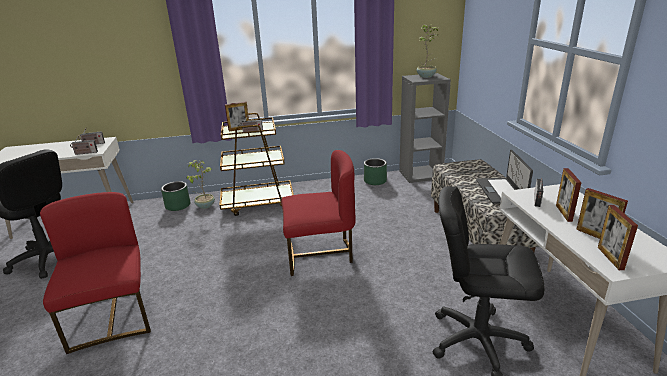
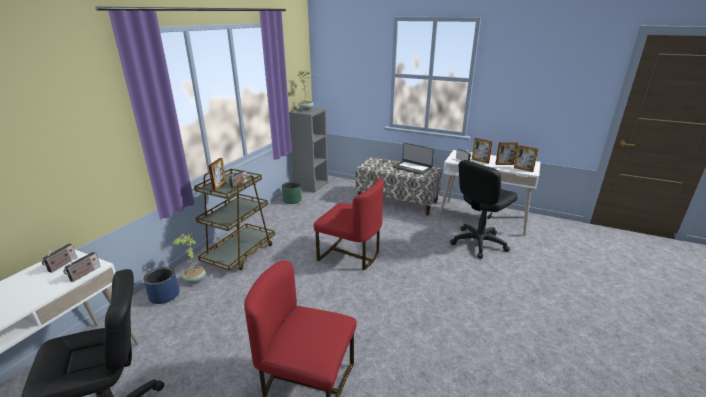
camera: 55 degrees left, 0 degrees up
(178, 205) = (164, 295): green planter -> blue planter
(319, 254) = (350, 255): red chair -> red chair turned 90 degrees clockwise

